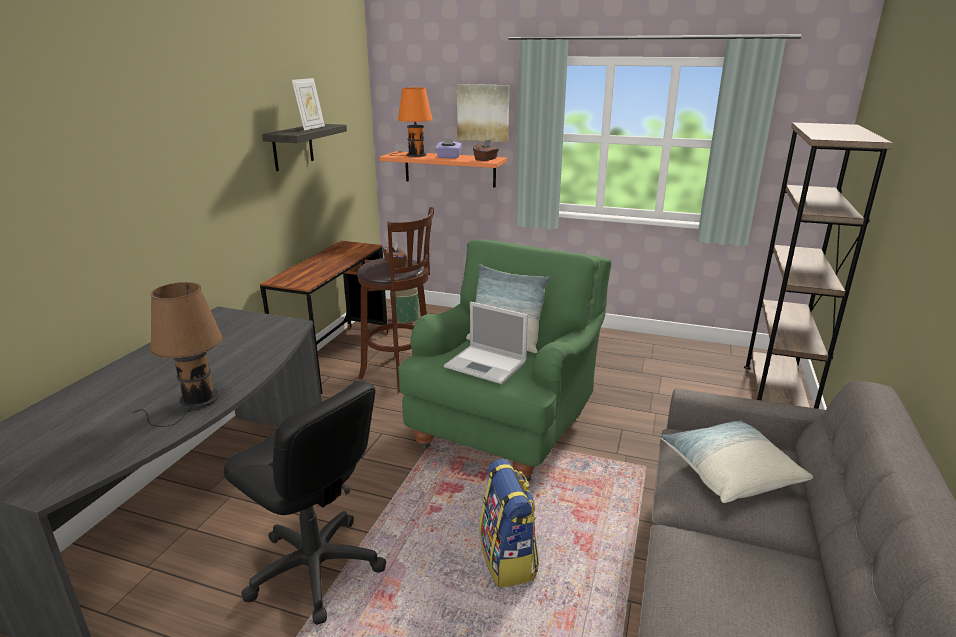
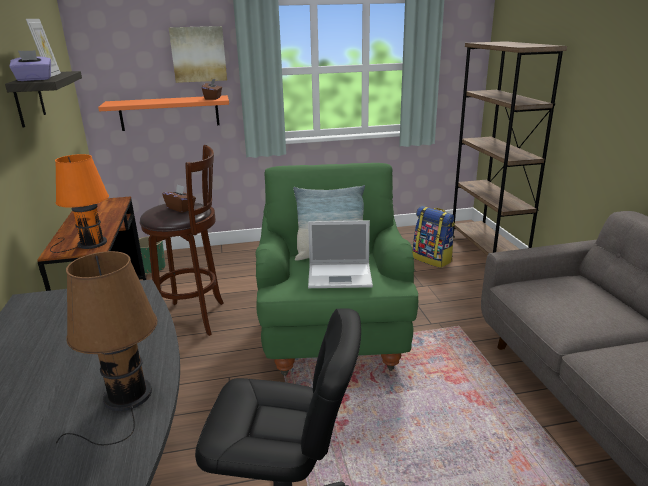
camera: 30 degrees left, 0 degrees up
(414, 155) = (134, 102): orange table lamp -> orange table lamp (88, 243)
(448, 157) = (173, 100): purple tissue box -> purple tissue box (34, 79)
(508, 559) = (438, 437): backpack -> backpack (432, 259)
(728, 473) = (571, 302): pillow -> none

